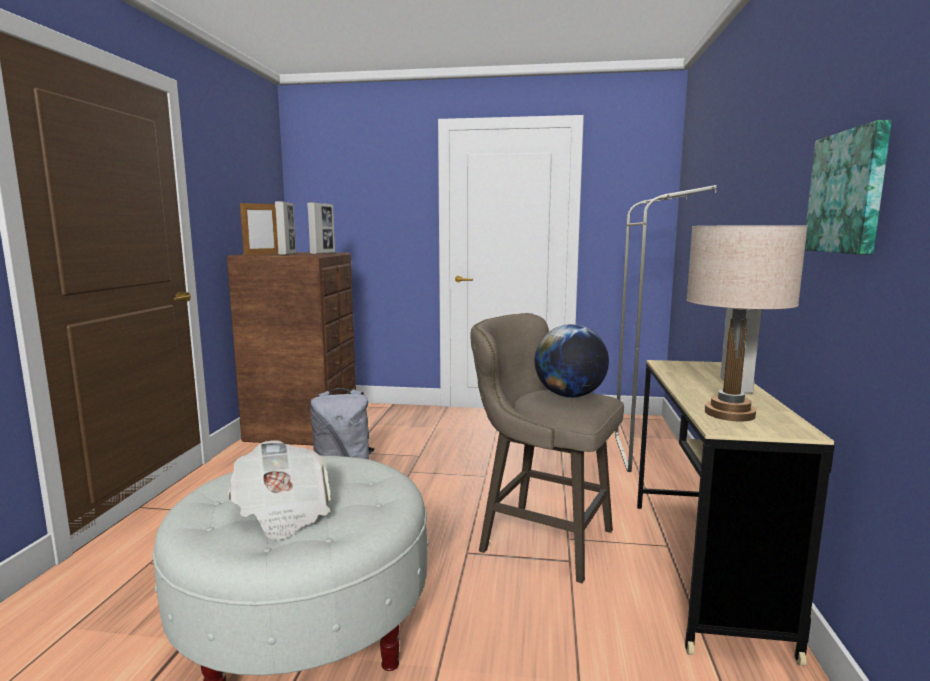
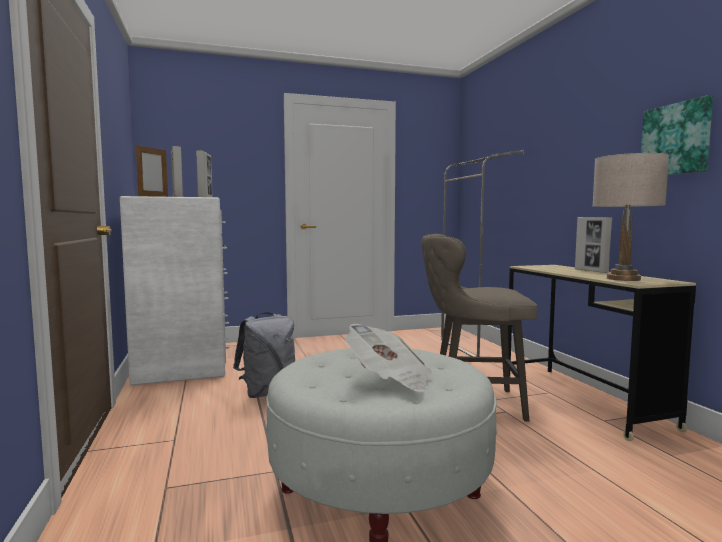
camera: 25 degrees left, 5 degrees down
(303, 428) = (182, 367): brown dresser -> white dresser
(570, 395) = (493, 287): globe -> none

